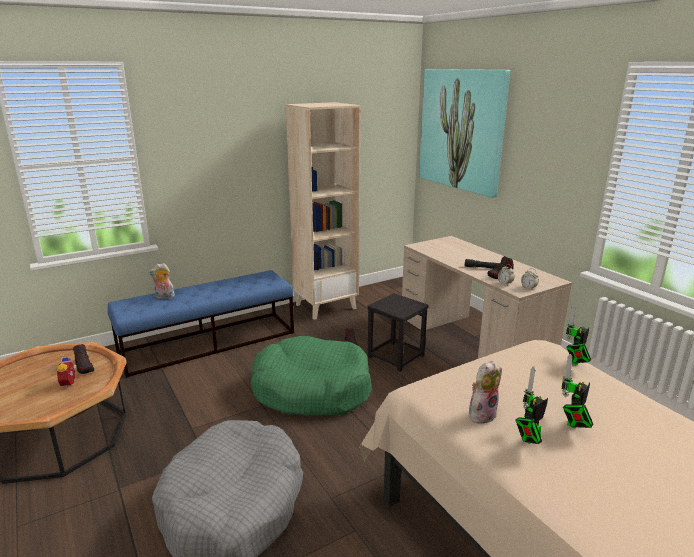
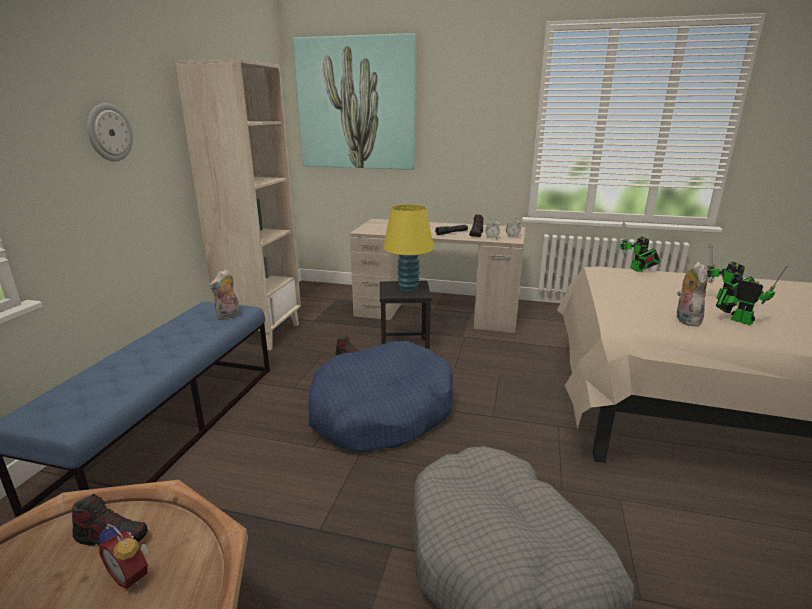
camera: 45 degrees left, 0 degrees up
(164, 297) = (96, 379): plush toy -> plush toy (229, 316)
(225, 153) = (109, 132): none -> wall clock
(311, 389) = (382, 411): green dog bed -> blue dog bed
(401, 305) = (408, 288): none -> yellow table lamp
(529, 439) = (738, 320): toy robot -> toy robot turned 135 degrees clockwise

